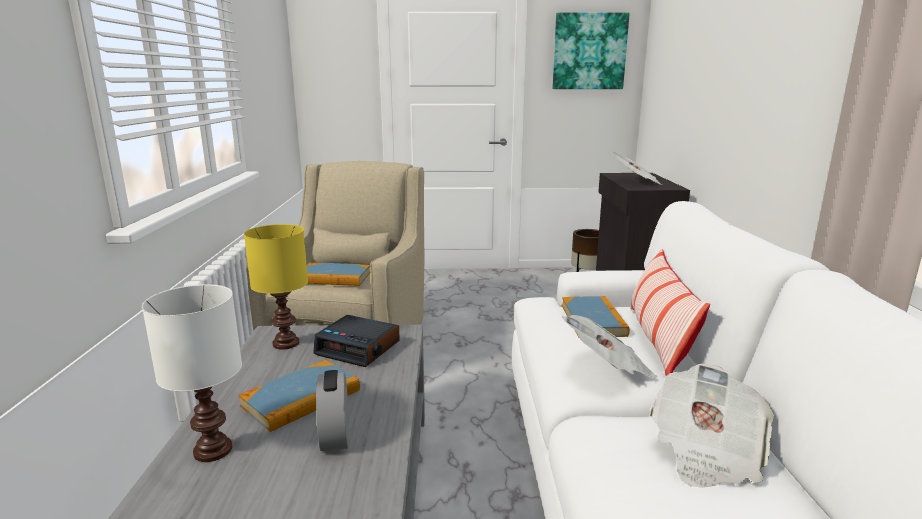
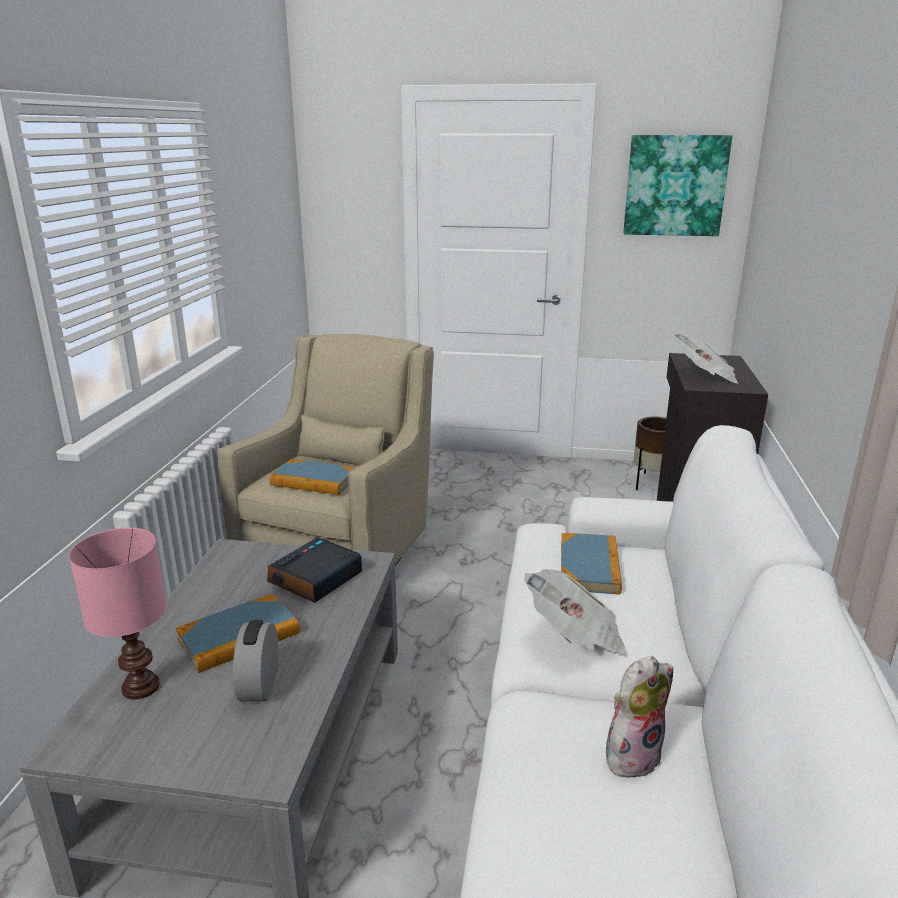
camera: 10 degrees right, 5 degrees up
(211, 450) = (140, 686): white table lamp -> pink table lamp
(285, 344) = (240, 565): yellow table lamp -> none
(359, 348) = (315, 579): alarm clock -> alarm clock turned 90 degrees clockwise
(658, 339) = (655, 602): pillow -> none
(705, 452) = (632, 755): newspaper -> plush toy

